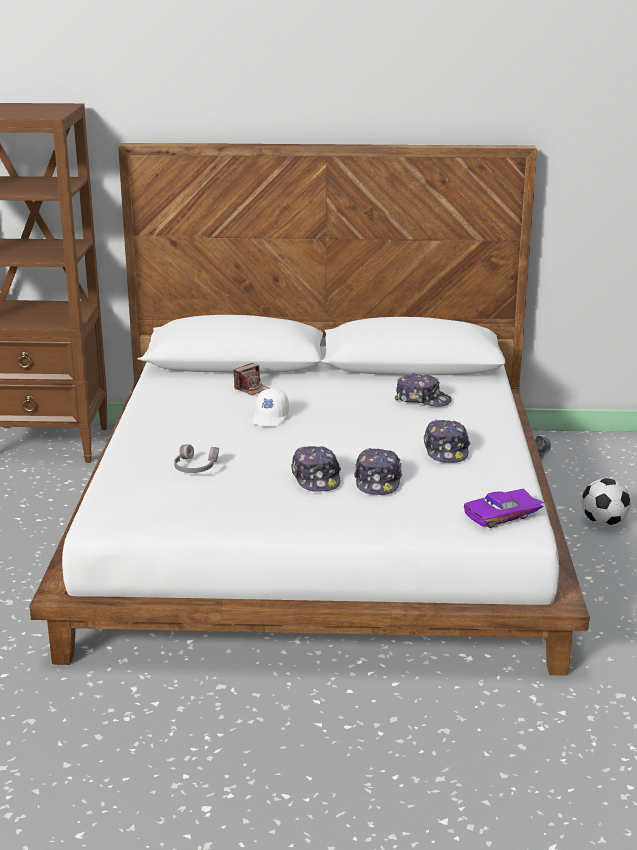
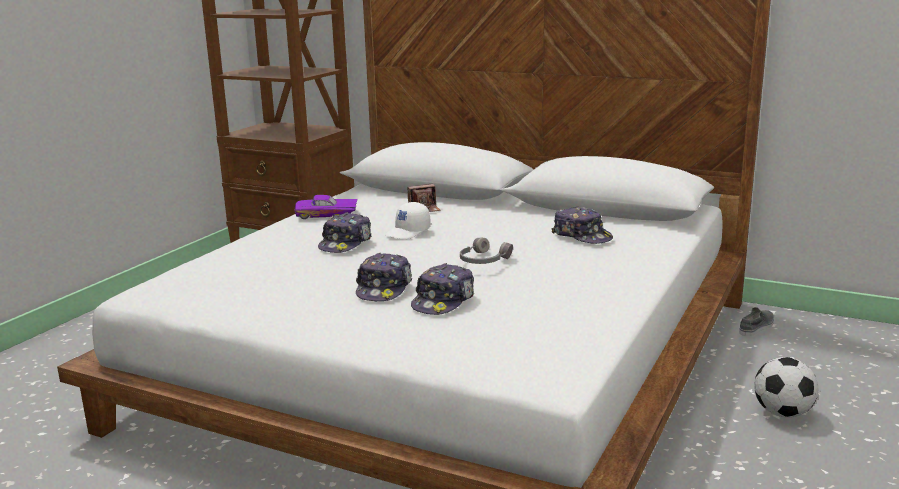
camera: 25 degrees right, 5 degrees down
(195, 467) = (278, 261): grey headphones -> grey headphones (483, 260)
(446, 450) = (553, 284): cap -> cap (346, 243)
(504, 516) = (545, 360): purple toy car -> purple toy car (326, 215)

